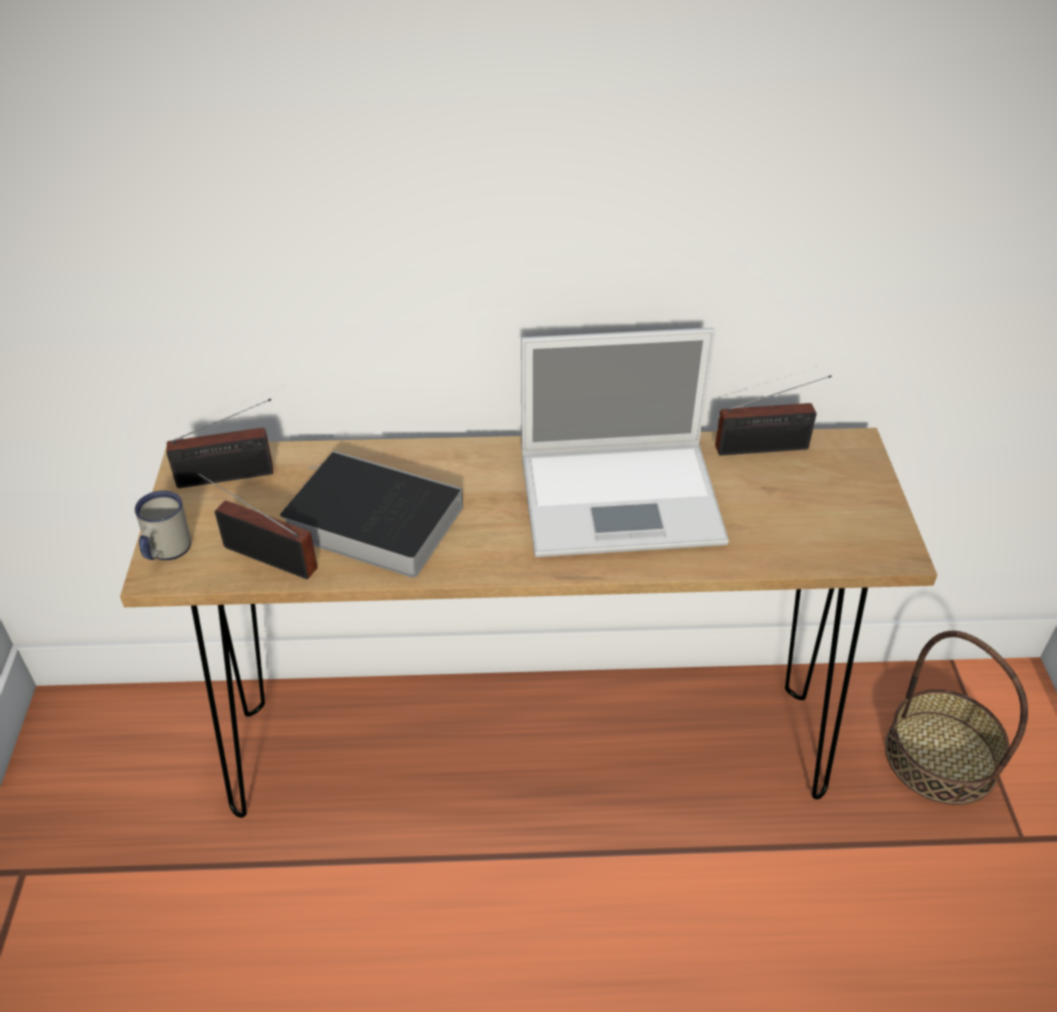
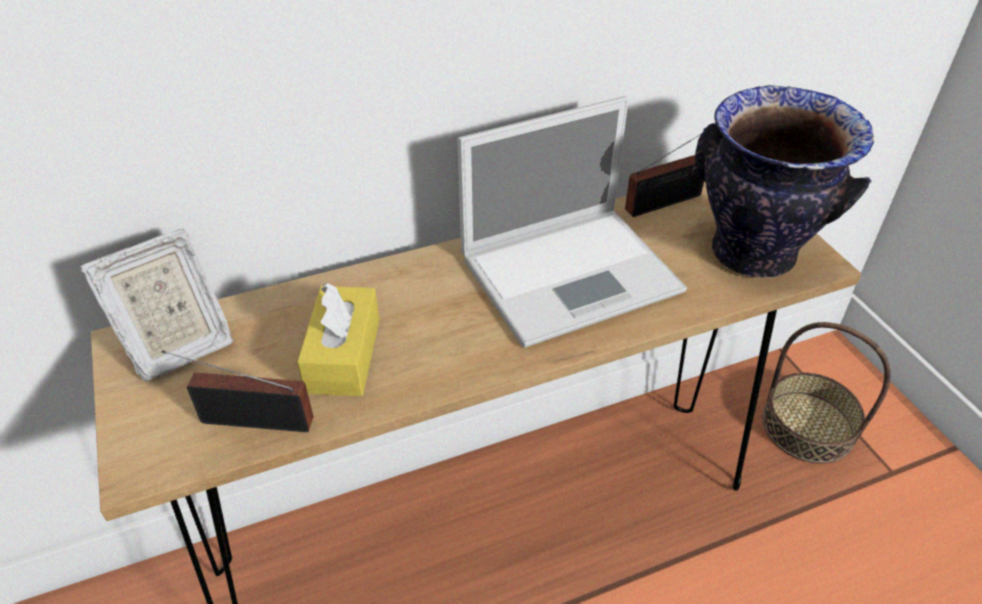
camera: 20 degrees left, 0 degrees up
(166, 552) = (136, 446): white mug -> none
(231, 476) = (177, 347): radio -> picture frame
(368, 520) = (344, 355): book -> yellow tissue box
(825, 525) = (752, 255): none -> vase

